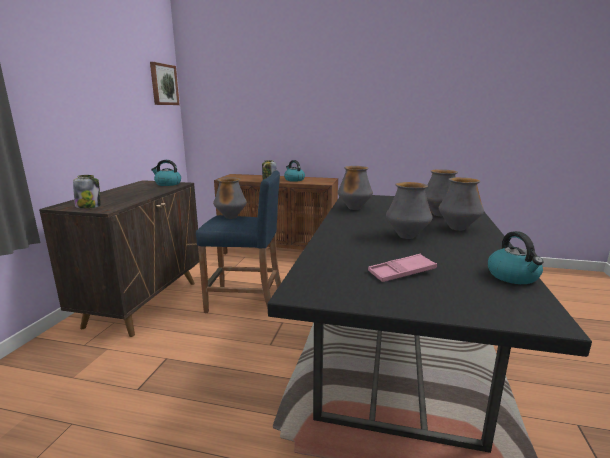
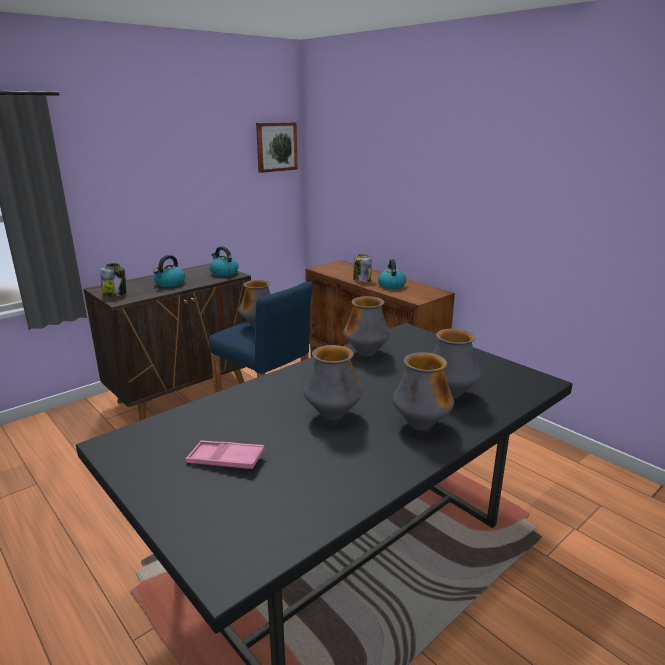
camera: 35 degrees right, 5 degrees up
(513, 276) = (319, 515): kettle -> kettle (170, 283)

